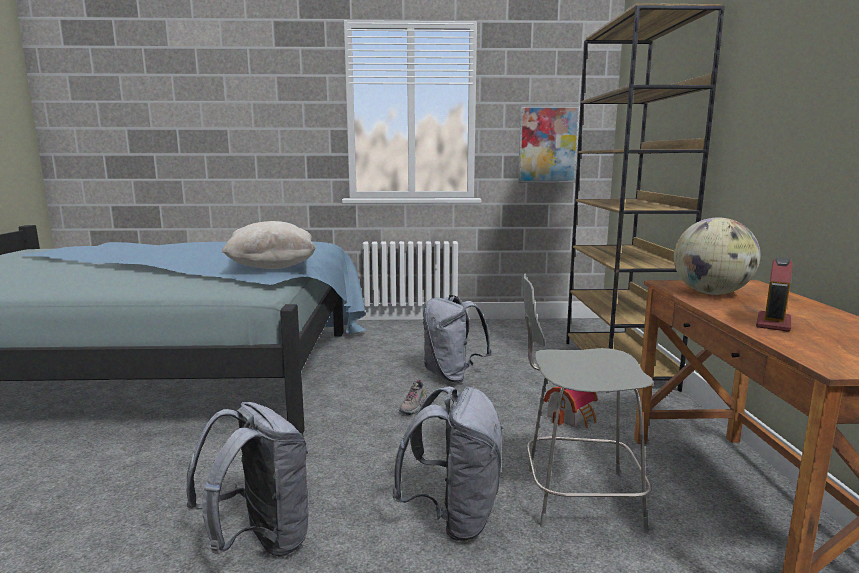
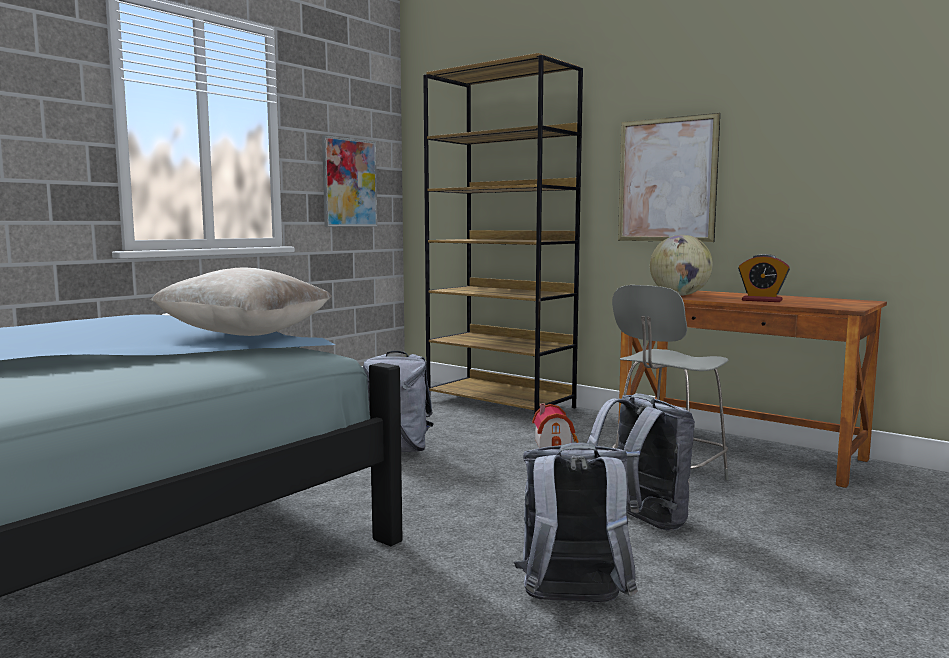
camera: 50 degrees left, 5 degrees down
(414, 407) = (430, 480): shoe -> none
(773, 323) = (762, 300): alarm clock -> alarm clock turned 135 degrees clockwise
(780, 142) = (666, 180): none -> picture

